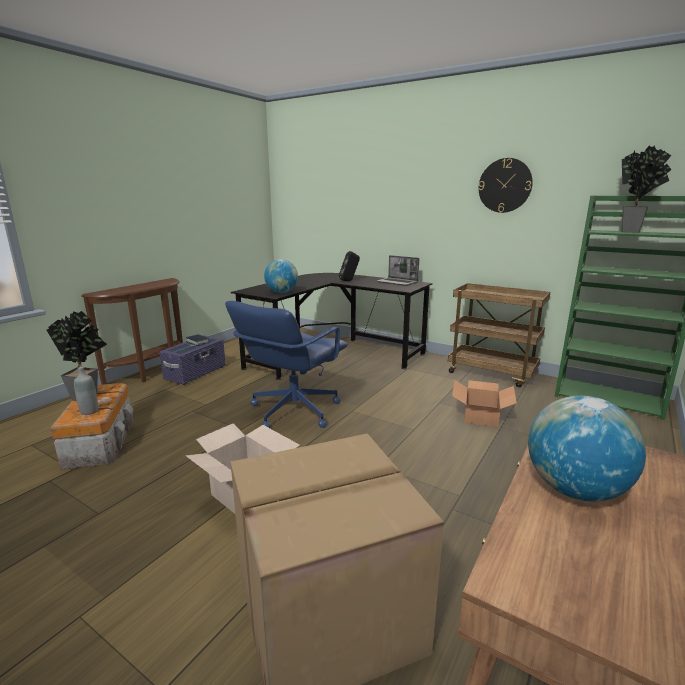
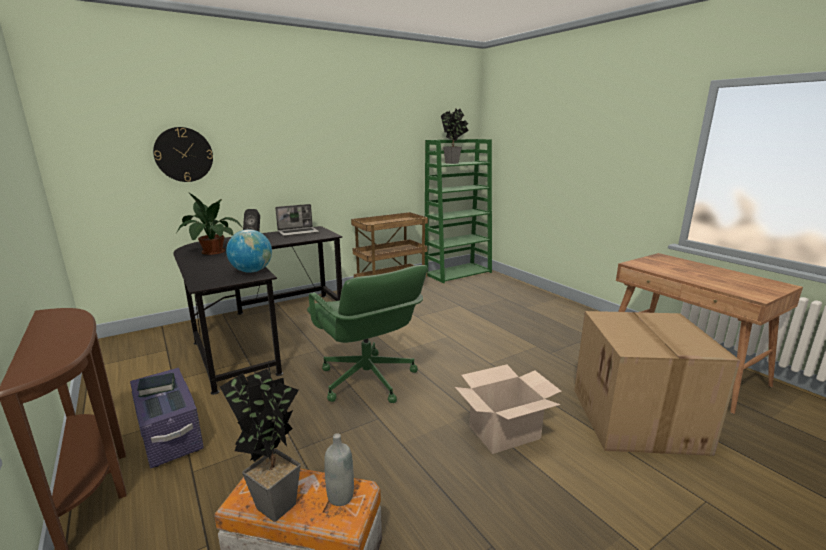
camera: 65 degrees left, 0 degrees up
(293, 410) = (367, 380): blue office chair -> green office chair
(313, 279) = (211, 251): none -> potted plant
(481, 415) = (448, 309): cardboard box -> none
(505, 185) = (367, 132): wall clock -> wall clock (183, 154)
(574, 489) = (687, 274): globe -> none

